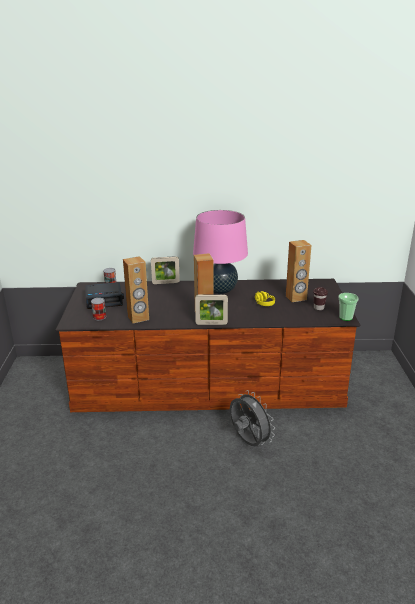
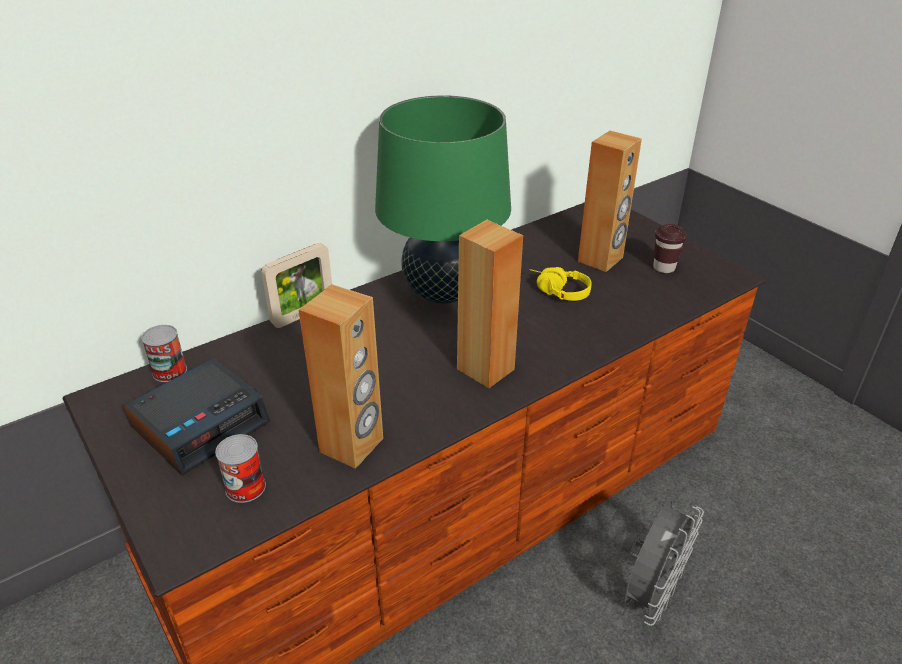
camera: 35 degrees left, 10 degrees up
(211, 323) = (529, 388): picture frame -> none
(220, 290) = (443, 292): pink table lamp -> green table lamp
(248, 442) = (649, 594): grey fan -> grey fan turned 105 degrees clockwise
(345, 317) = (729, 272): cup -> none

